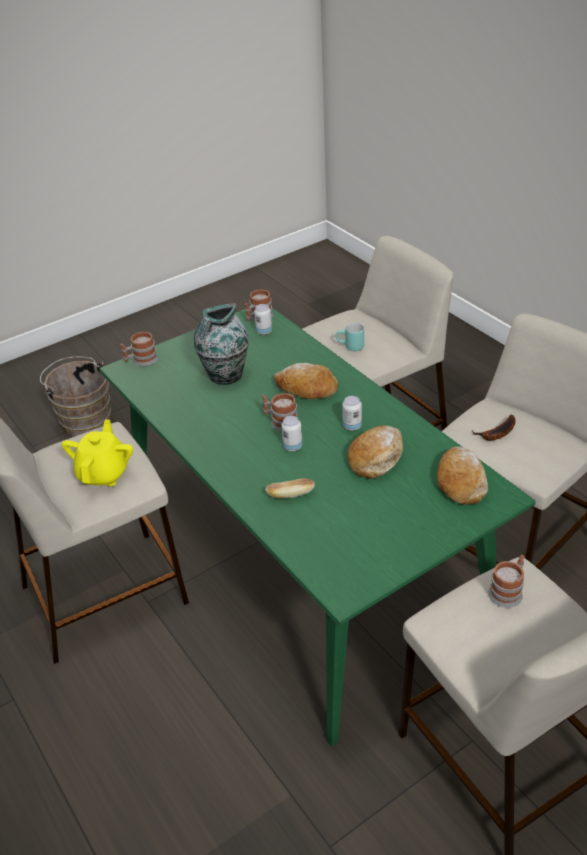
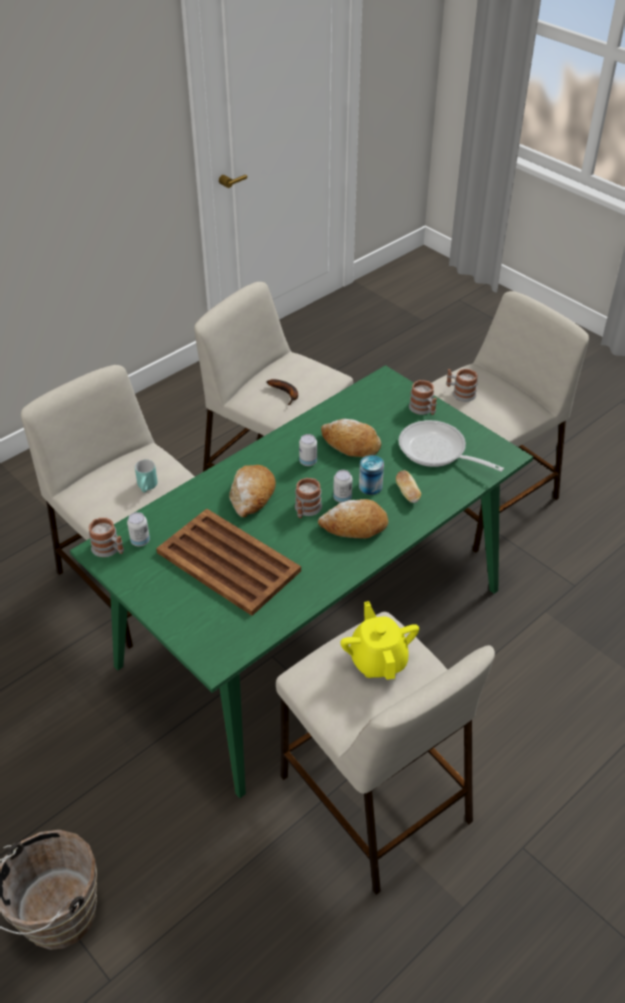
camera: 100 degrees left, 5 degrees up
(104, 473) = (378, 660): yellow teapot -> yellow teapot turned 75 degrees clockwise
(141, 360) = (197, 647): mug -> mug (423, 409)
(225, 376) = (229, 563): vase -> brown tray
(306, 468) = (370, 486): none -> can
(358, 528) = (437, 451): none -> frying pan
(460, 482) = (372, 399): bread -> bread (354, 527)

